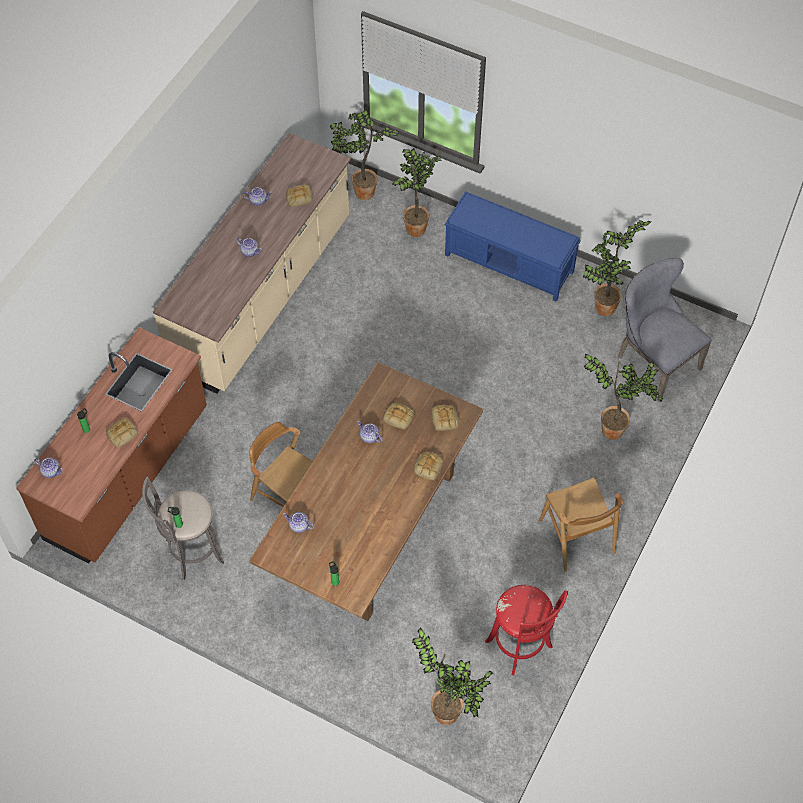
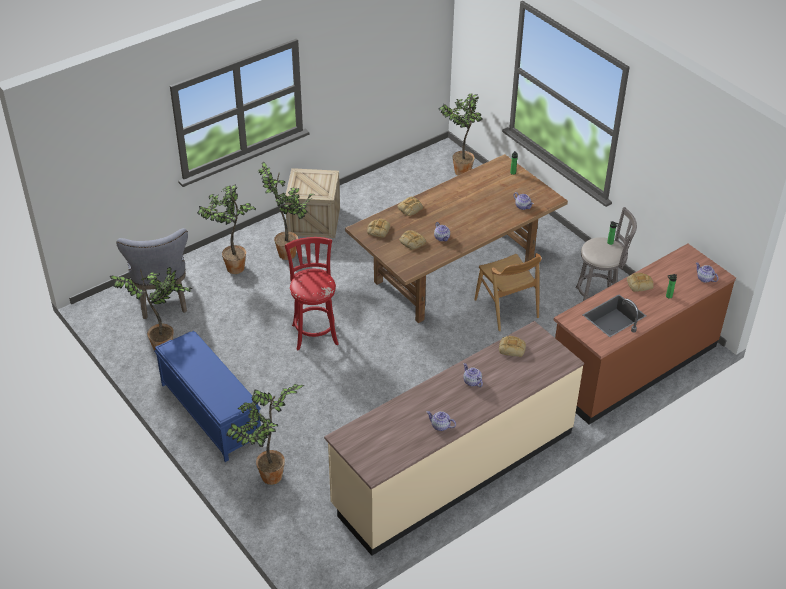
camera: 155 degrees left, 15 degrees down
(299, 198) = (399, 414): bread -> bread (512, 348)
(361, 193) = (299, 536): potted plant -> potted plant (289, 255)
(521, 647) = (394, 184): red stool -> red stool (314, 333)
(576, 537) = (314, 221): brown chair -> crate

